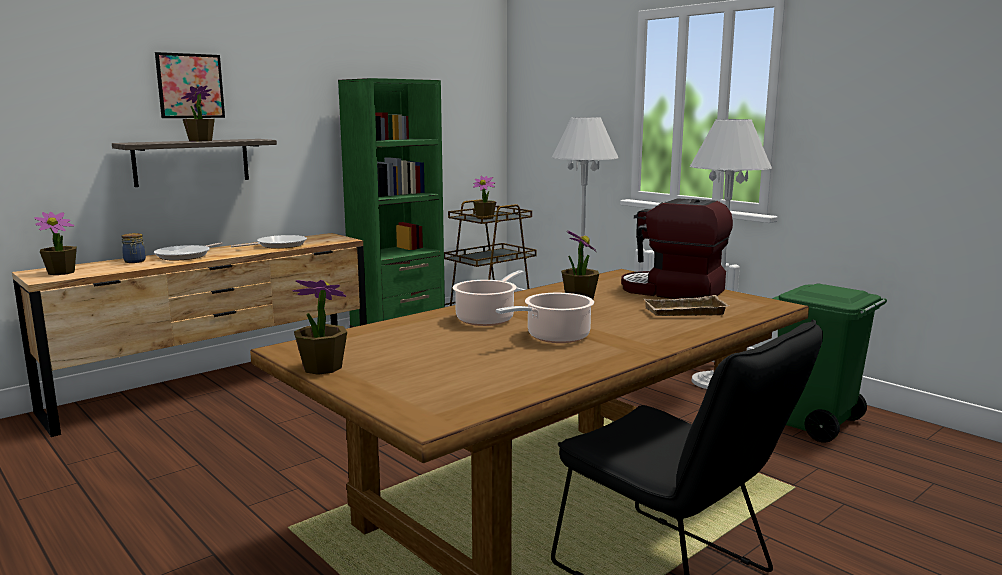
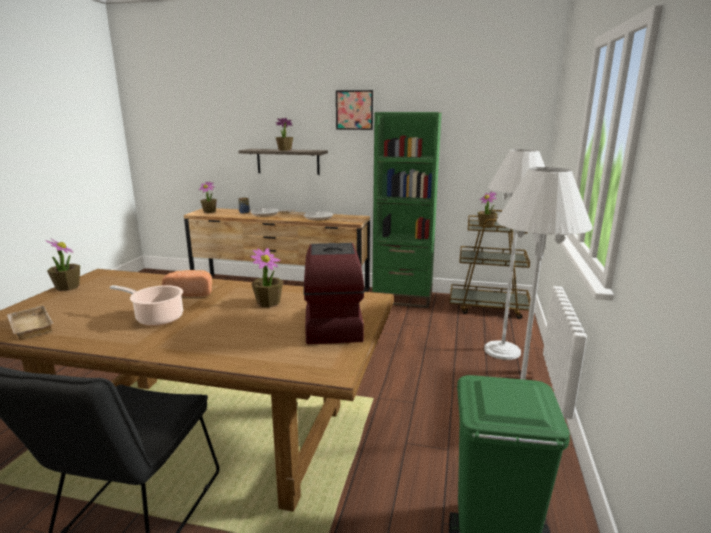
camera: 55 degrees right, 5 degrees up
(190, 86) = (289, 117): picture -> picture (354, 110)
(487, 319) = (190, 293): cooking pot -> bread
(684, 313) = (262, 341): beige tray -> beige tray (29, 326)

